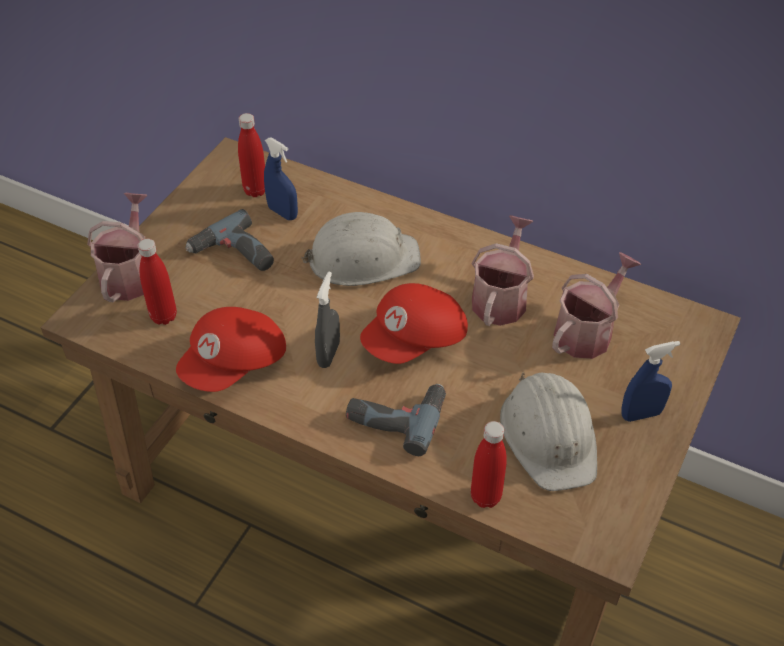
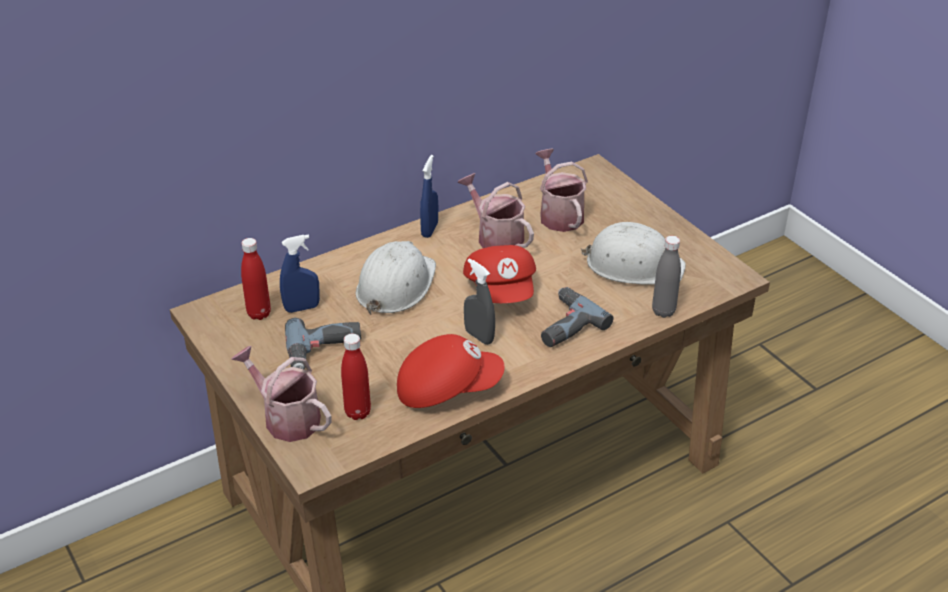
camera: 60 degrees left, 10 degrees down
(235, 364) = (447, 388): red cap -> red cap turned 75 degrees counterclockwise
(485, 497) = (663, 311): red bottle -> grey bottle
(641, 414) = (644, 223): blue spray bottle -> blue spray bottle (429, 230)

